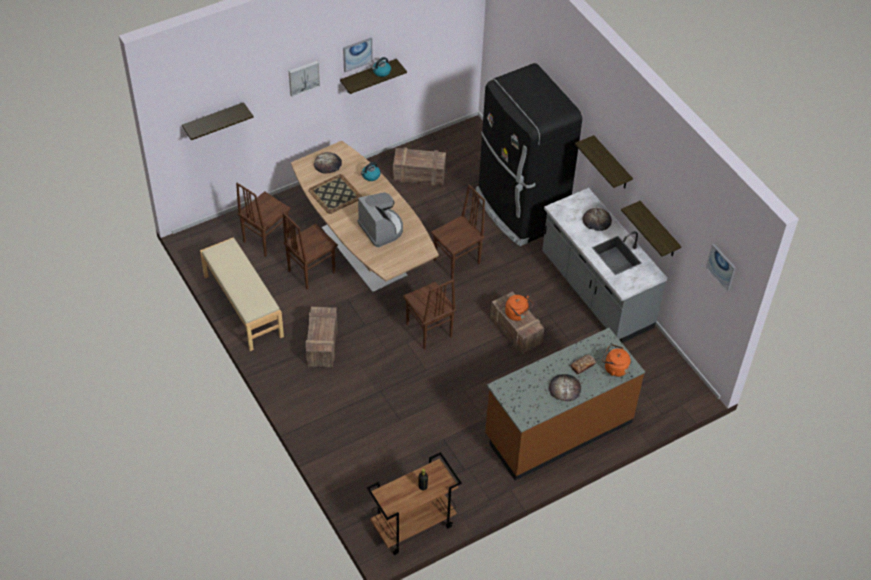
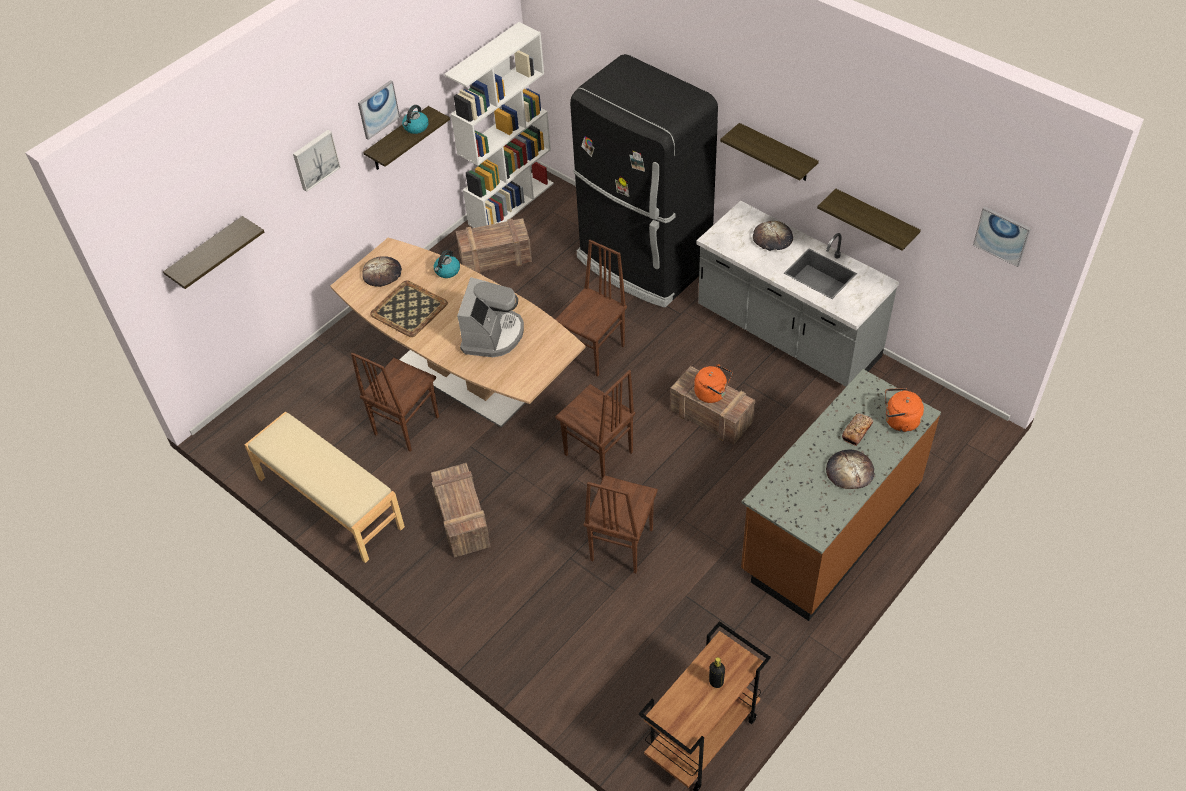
camera: 15 degrees left, 0 degrees up
(265, 239) = (325, 402): brown chair -> brown chair (620, 545)
(381, 228) = (492, 335): coffee machine -> coffee machine turned 60 degrees clockwise
(447, 138) = (511, 203): none -> white bookcase

